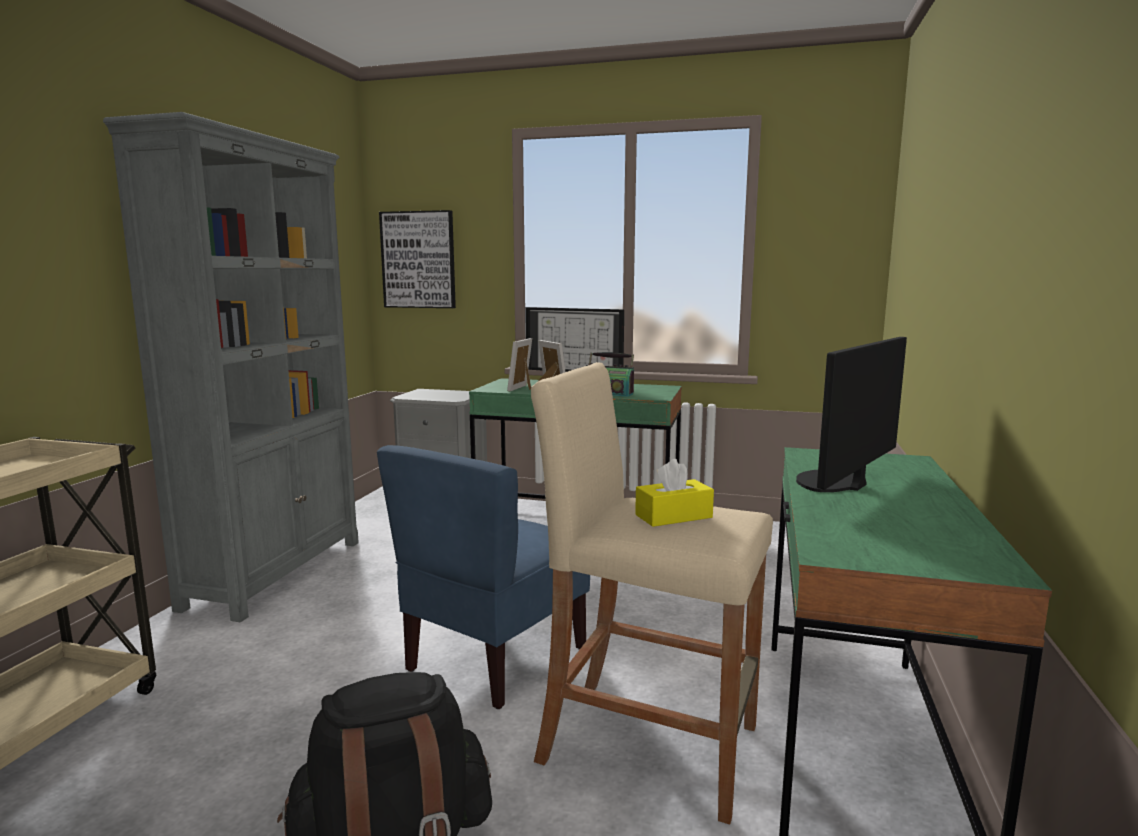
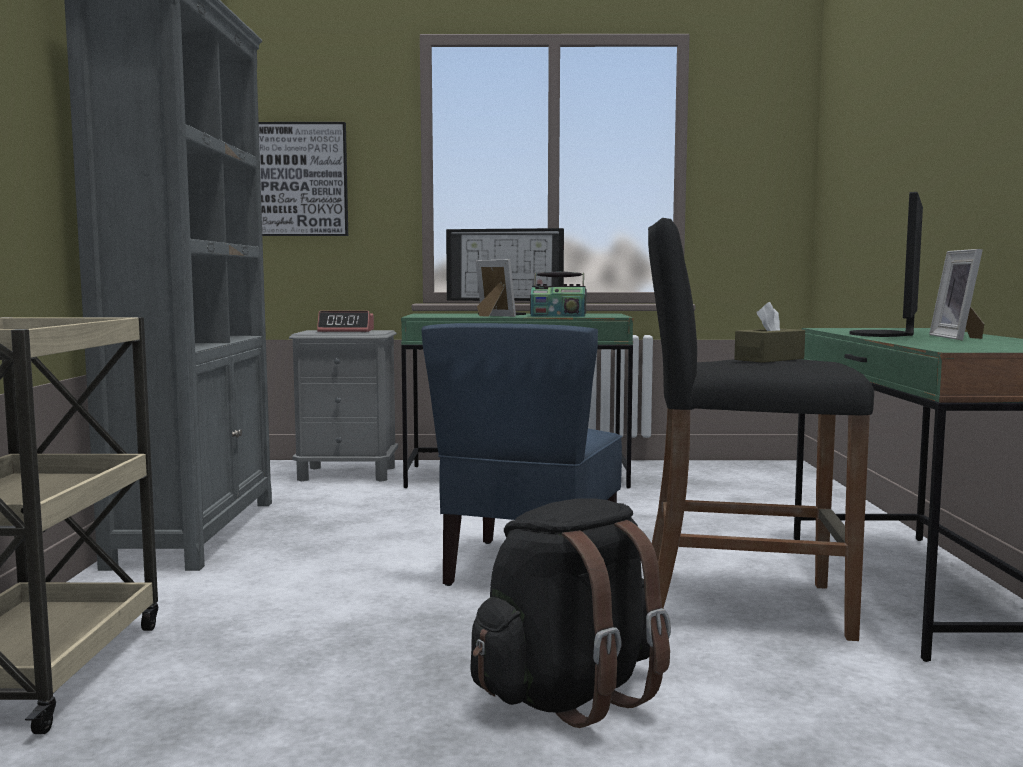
camera: 15 degrees left, 5 degrees down
(442, 393) = (346, 331): none -> alarm clock
(524, 388) = (459, 315): picture frame -> picture frame (959, 338)
(649, 744) = (741, 605): beige stool -> black stool
(673, 516) = (769, 359): yellow tissue box -> brown tissue box

